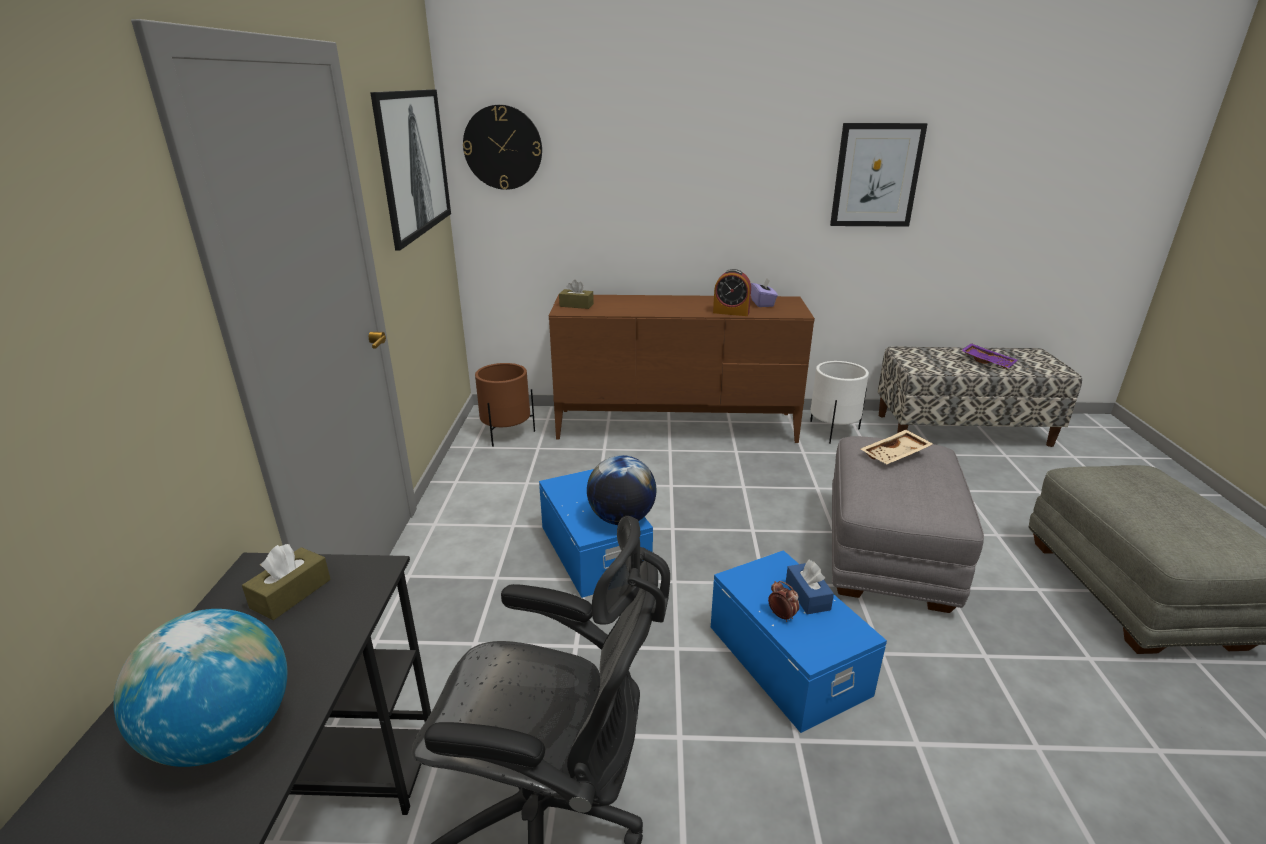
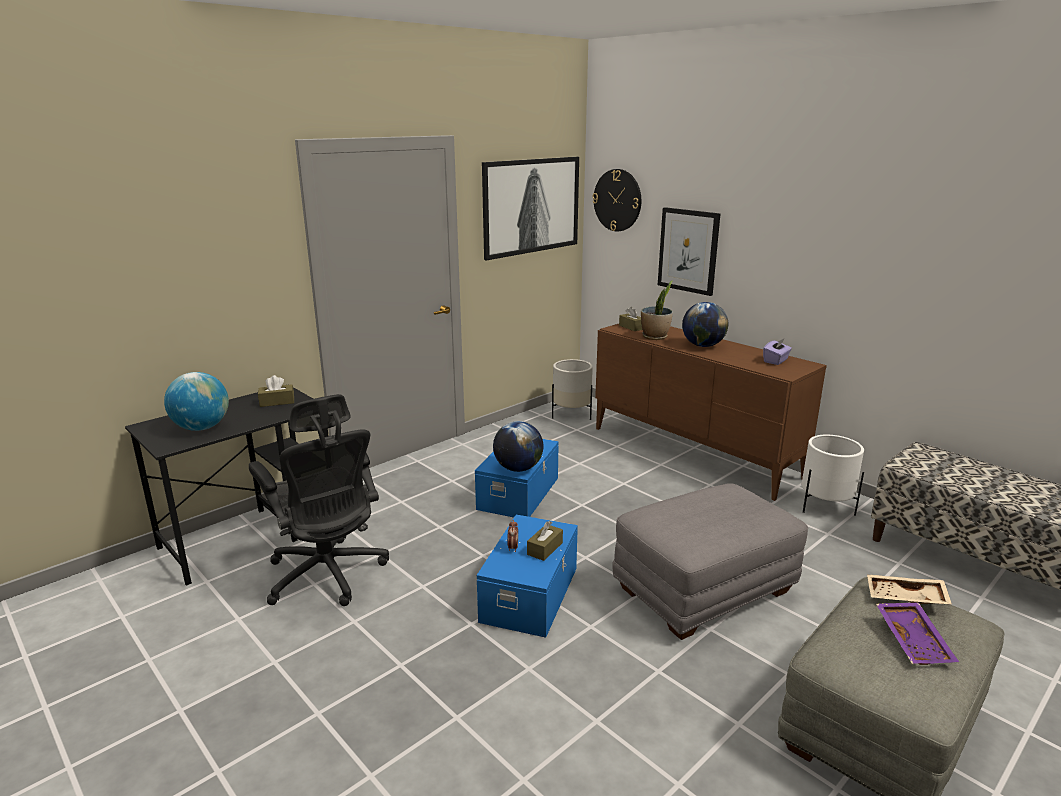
camera: 45 degrees right, 5 degrees down
(506, 433) = (571, 414): brown planter -> white planter
(621, 309) = (655, 337): none -> potted plant
(679, 306) = (702, 345): none -> globe
(731, 312) = (731, 359): alarm clock -> none
(807, 596) = (545, 549): blue tissue box -> brown tissue box
(876, 175) = (913, 259): picture -> picture (688, 250)
(896, 455) = (729, 503): beige tray -> beige tray (905, 598)
(987, 361) = (1005, 487): purple tray -> purple tray (914, 641)

